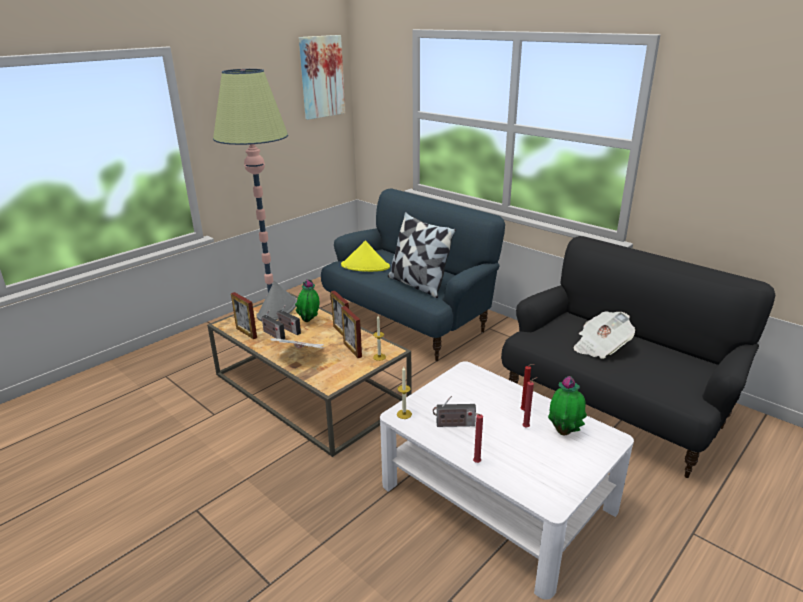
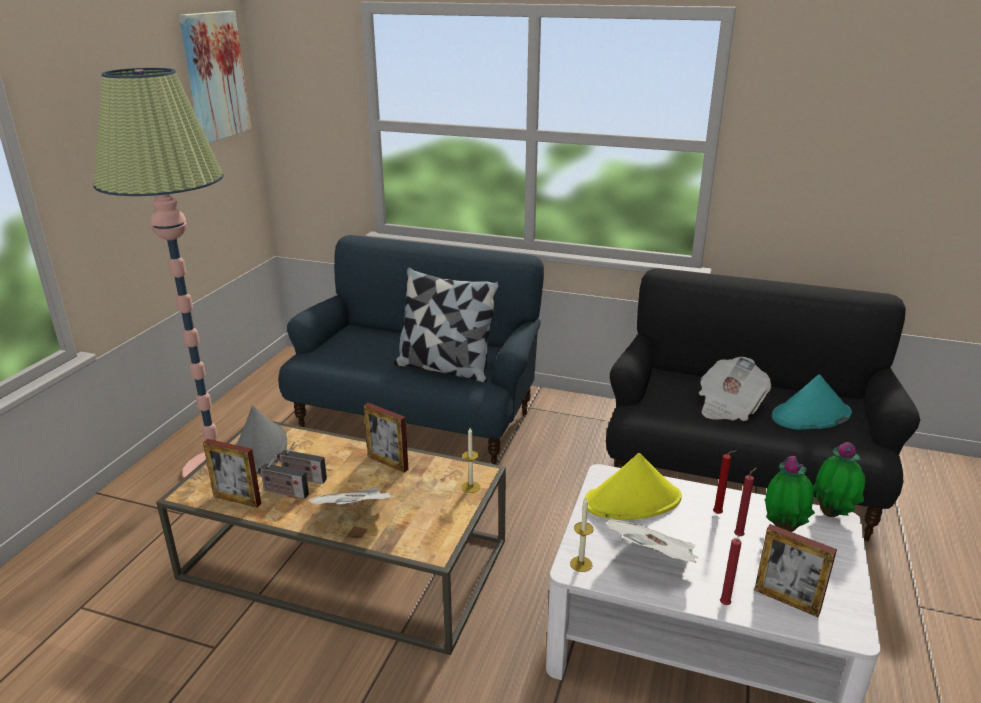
camera: 25 degrees left, 0 degrees up
(309, 321) = (326, 457): potted plant -> potted plant (832, 513)
(352, 350) = (424, 486): picture frame -> picture frame (786, 601)
(365, 266) = (349, 355): yellow hat -> yellow hat (633, 501)
(453, 425) = (654, 560): radio -> newspaper
(663, 367) = (810, 416): none -> turquoise hat

